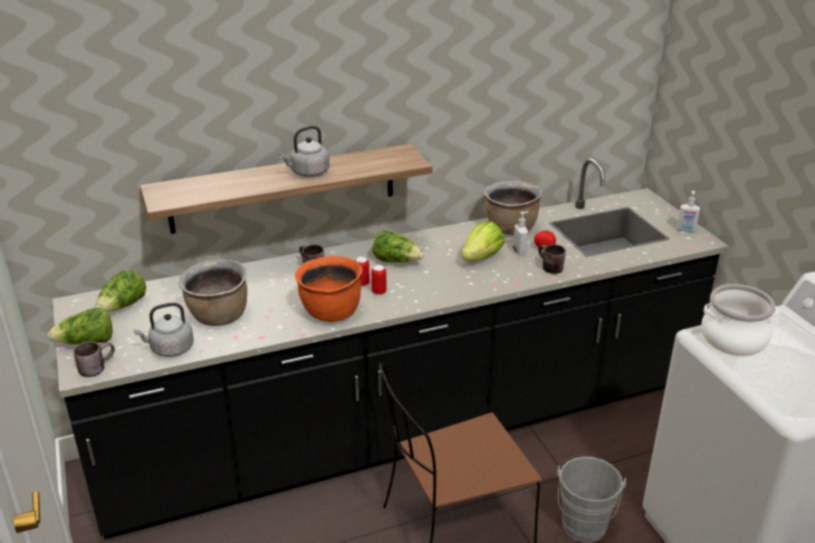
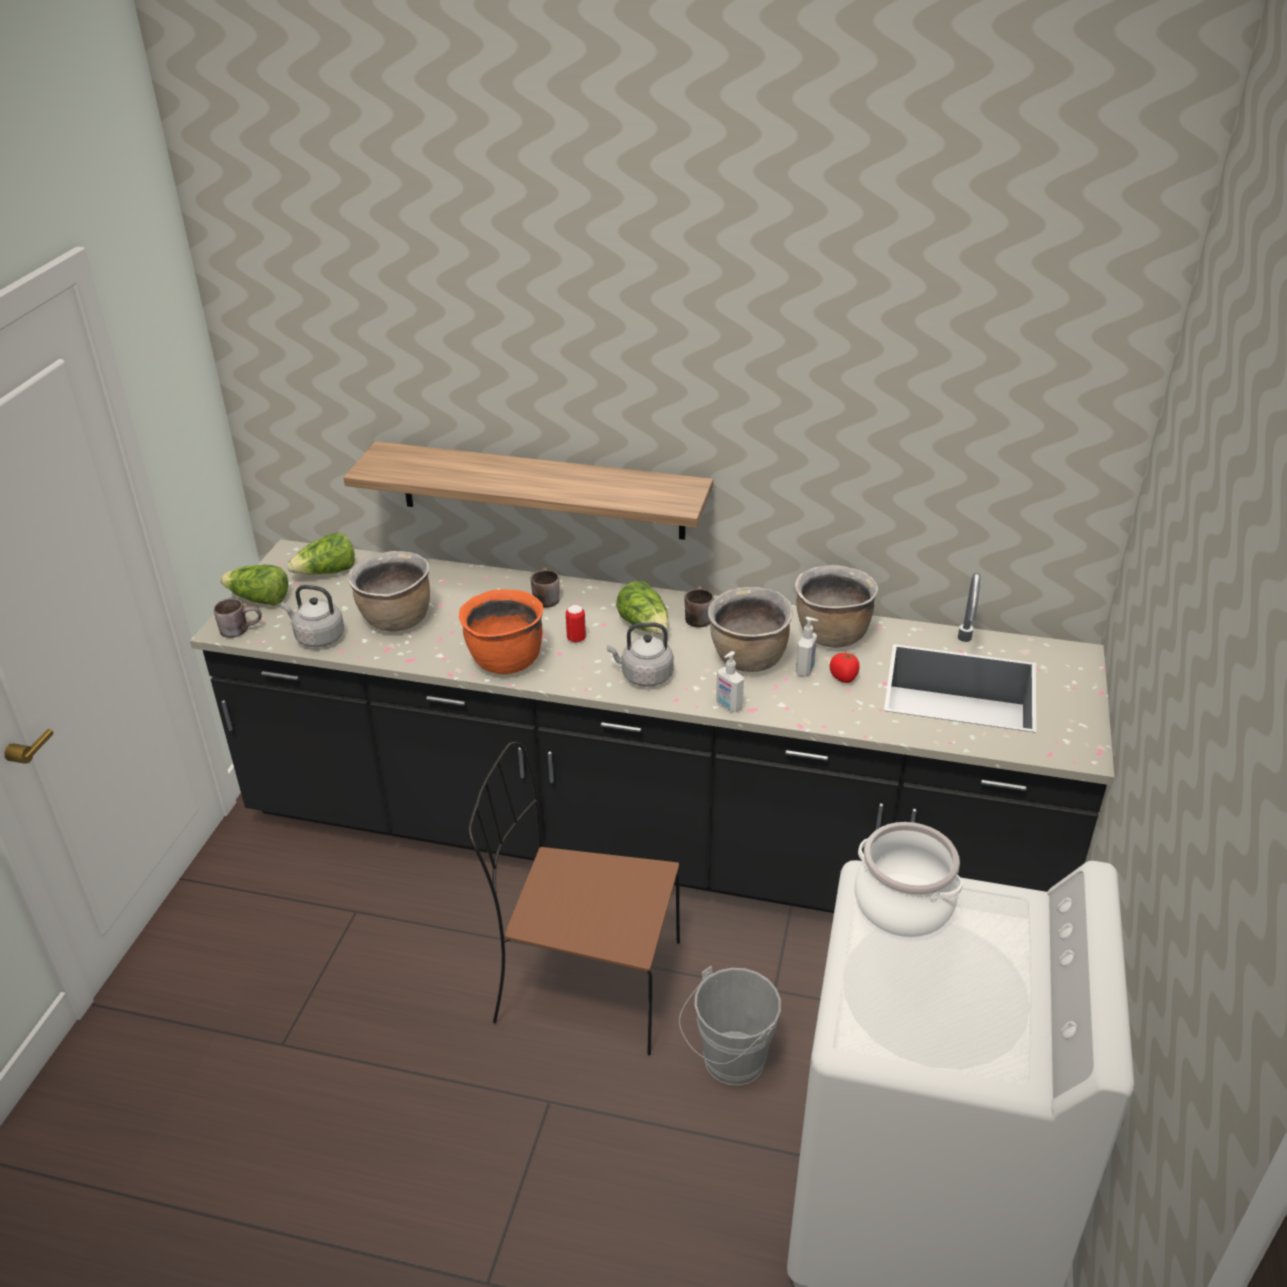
camera: 35 degrees right, 5 degrees up
(308, 173) = (549, 481): grey kettle -> grey kettle (644, 676)
(379, 292) = (582, 656): can -> none
(481, 257) = (748, 660): lettuce -> brown cooking pot
(548, 267) = (814, 705): brown mug -> brown mug (696, 617)
(686, 230) = (1078, 728): soap dispenser -> soap dispenser (728, 706)

